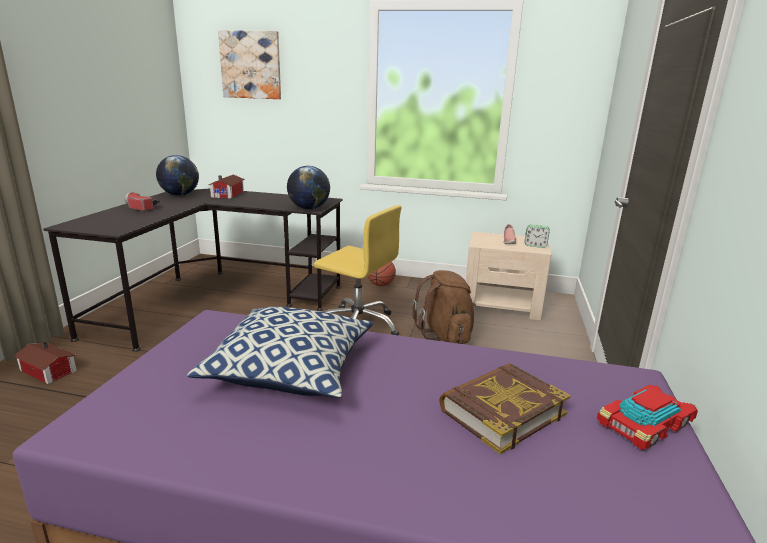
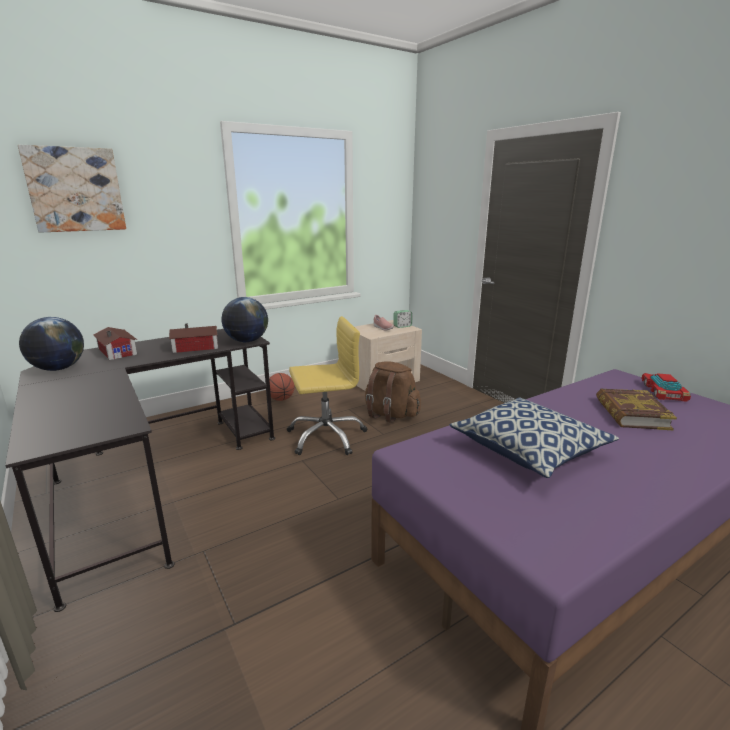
camera: 45 degrees left, 0 degrees up
(47, 371) = (104, 653): toy house -> toy house (197, 347)
(140, 207) = (59, 396): flashlight -> none

